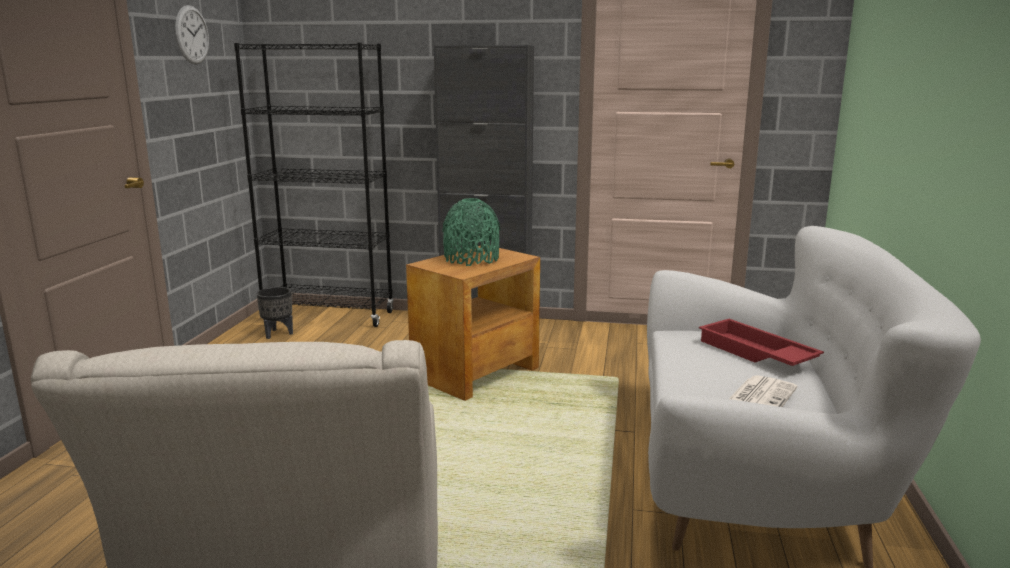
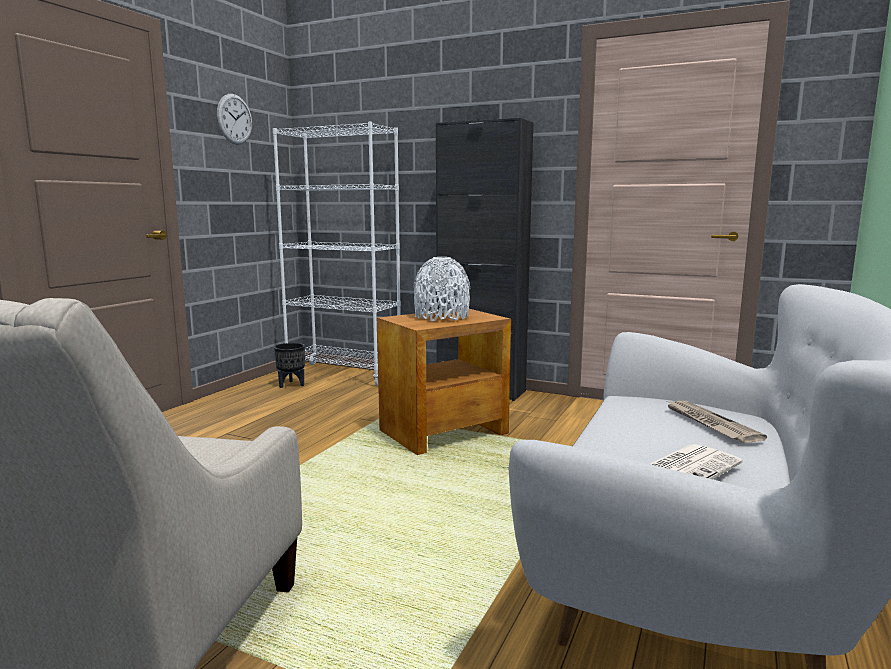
camera: 15 degrees right, 5 degrees down
(329, 316) = (344, 374): black bookcase -> white bookcase
(471, 259) = (441, 317): green vase -> white vase
(754, 353) = (709, 423): red tray -> newspaper

